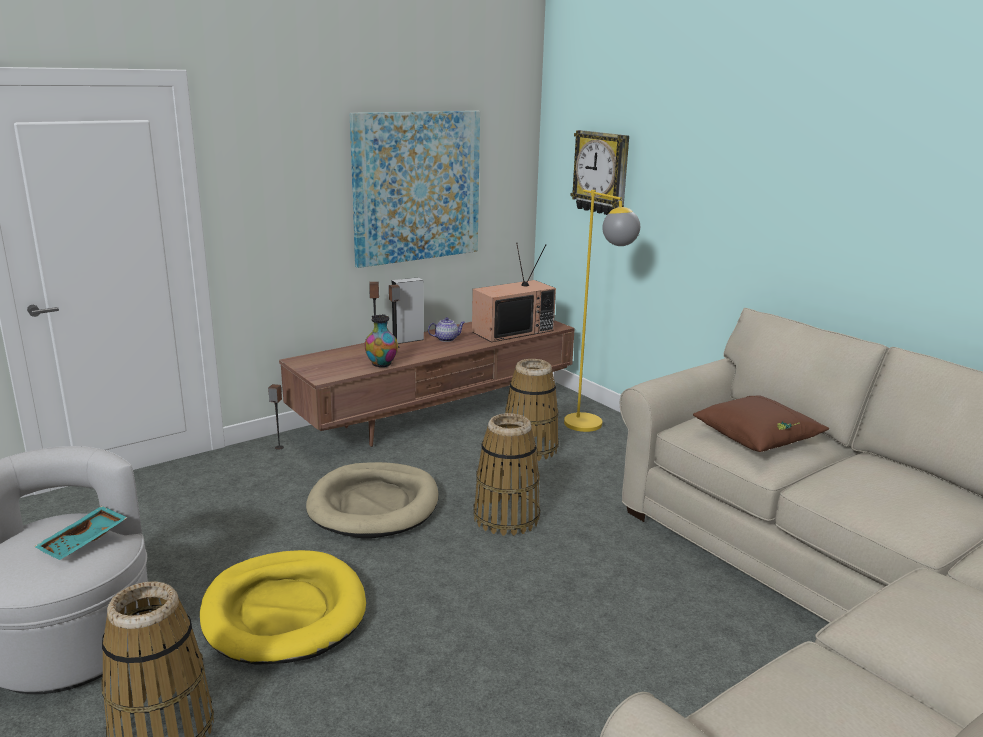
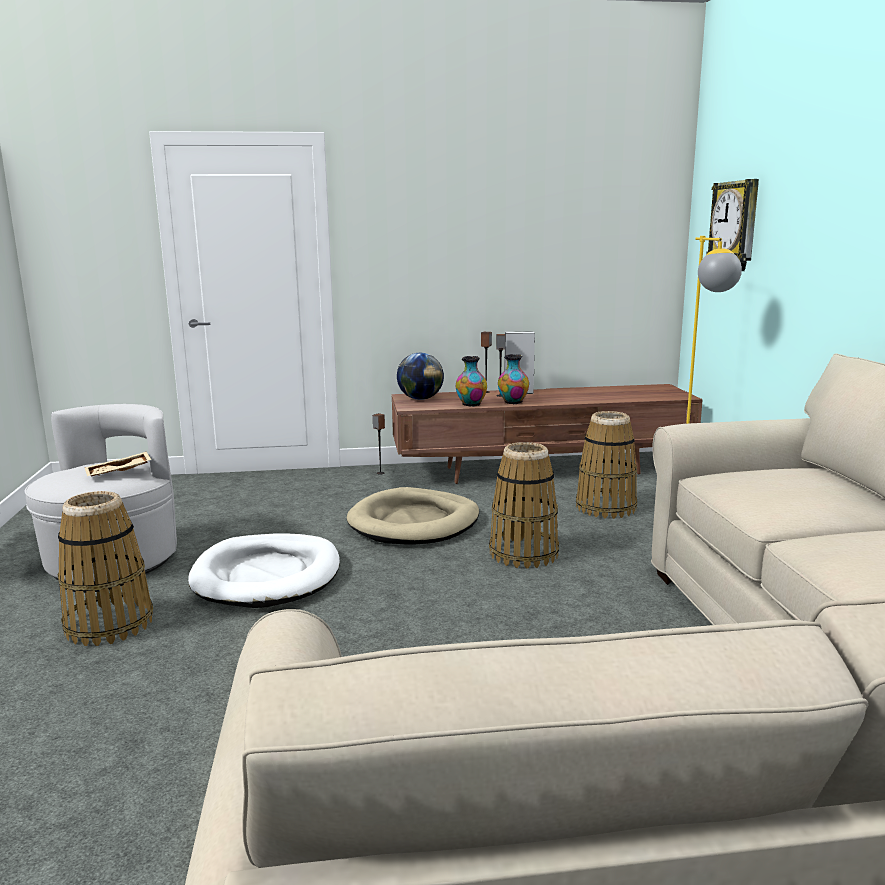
camera: 30 degrees right, 5 degrees down
(84, 542) = (119, 472): turquoise tray -> beige tray
(284, 612) = (267, 576): yellow dog bed -> white dog bed
(320, 363) = (420, 399): none -> globe
(417, 187) = (541, 244): picture -> none
(418, 355) = (513, 402): none -> vase
(447, 339) = (555, 395): teapot -> none
(513, 331) = (631, 395): television -> none
(756, 438) = (785, 492): brown pillow -> none

